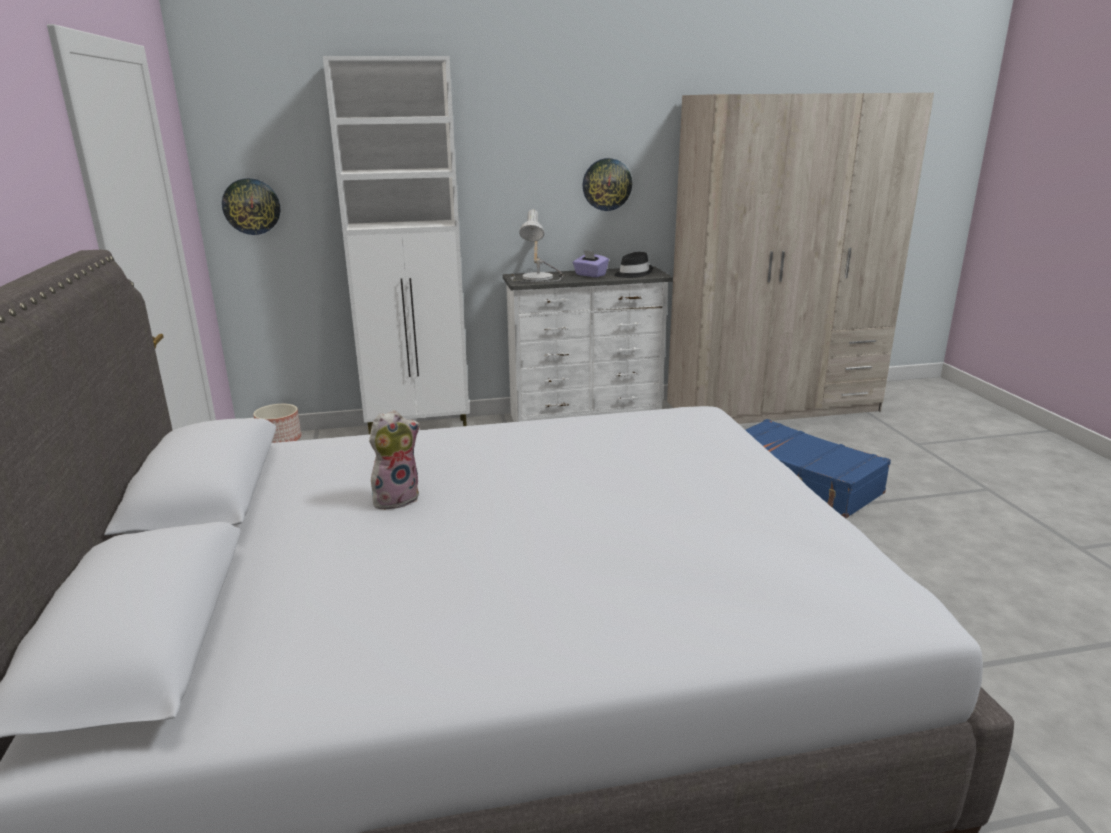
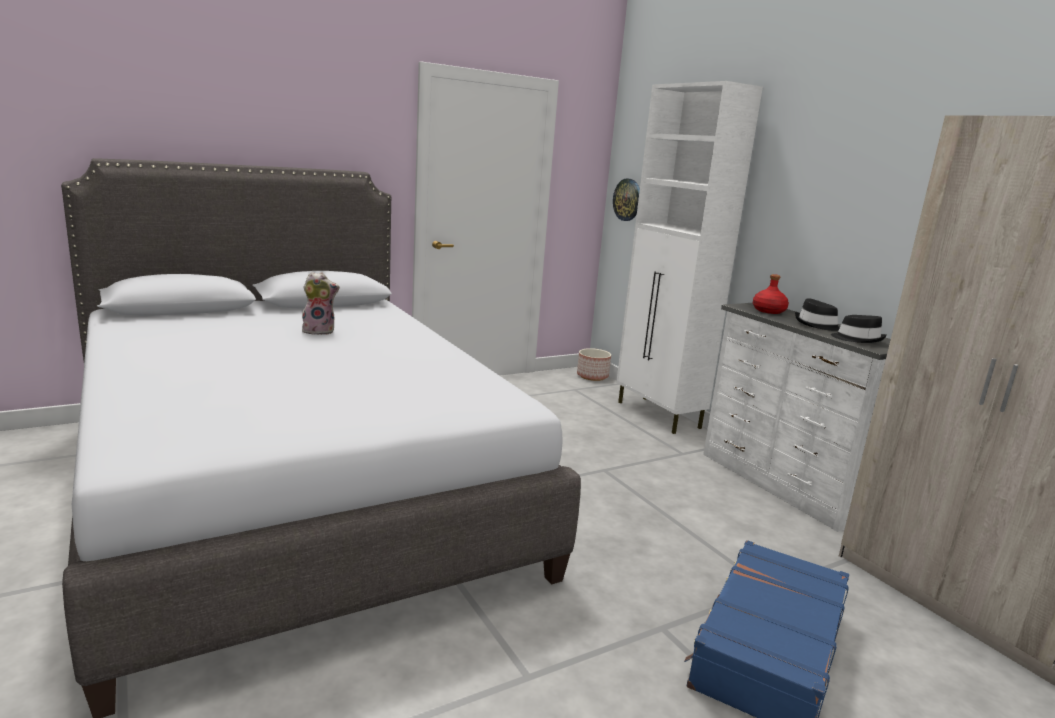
camera: 70 degrees right, 5 degrees down
(396, 498) = (319, 331): plush toy -> plush toy turned 45 degrees counterclockwise
(540, 278) = (769, 311): table lamp -> red bottle
(590, 275) = (817, 325): purple tissue box -> black hat
(607, 184) = (887, 231): wall clock -> none

